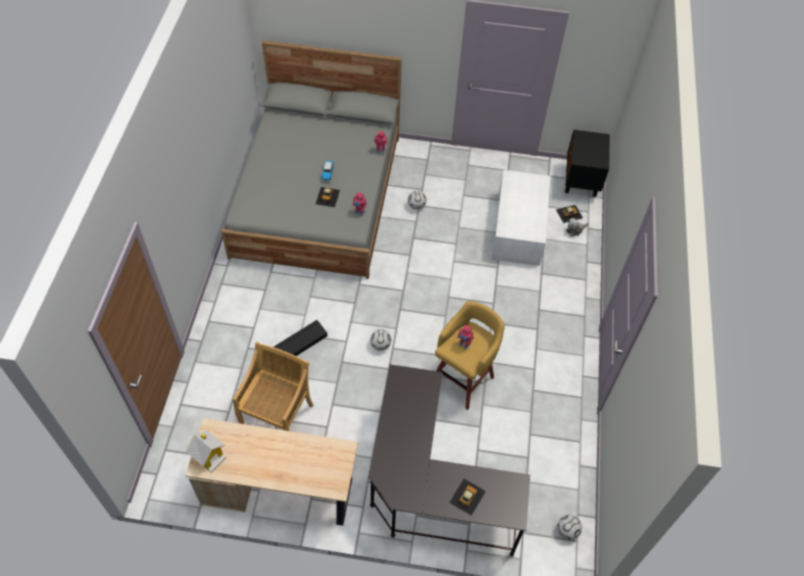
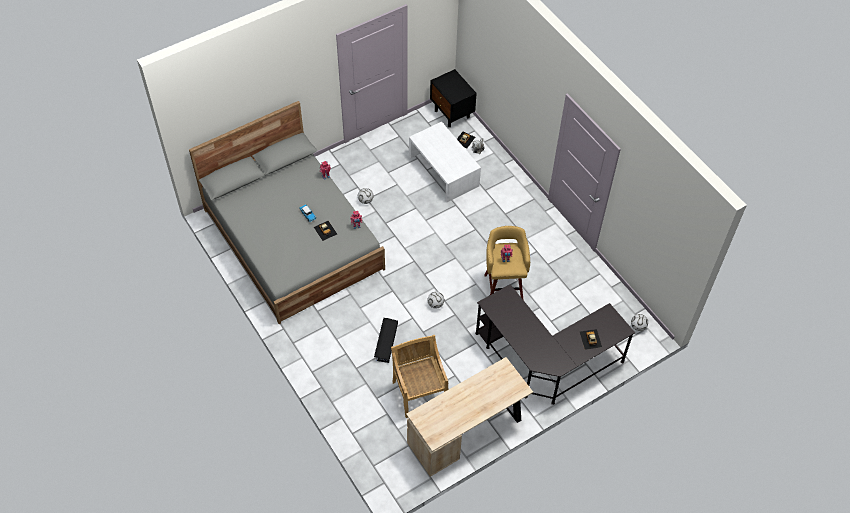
camera: 40 degrees left, 0 degrees up
(209, 456) = (434, 430): toy house -> none

